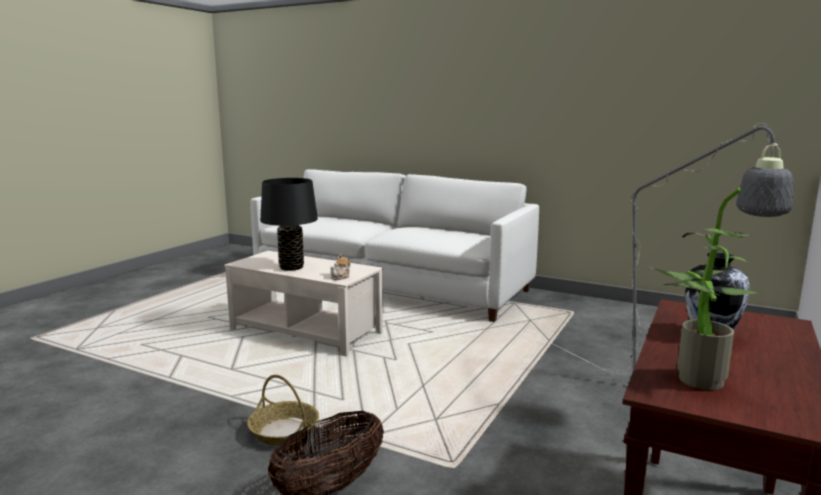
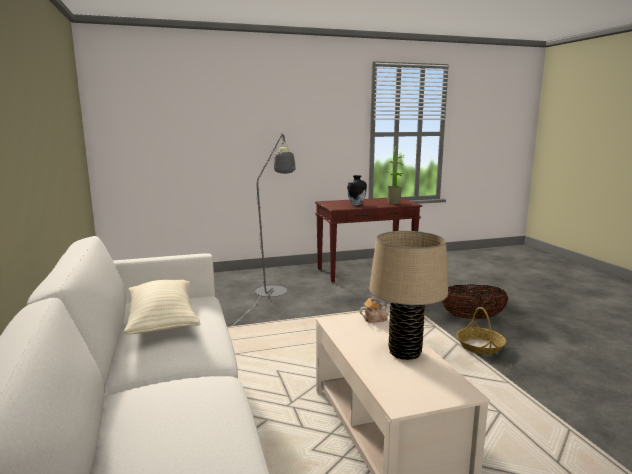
camera: 135 degrees left, 0 degrees up
(291, 267) = (404, 353): black table lamp -> beige table lamp
(443, 233) = (162, 321): none -> beige pillow

